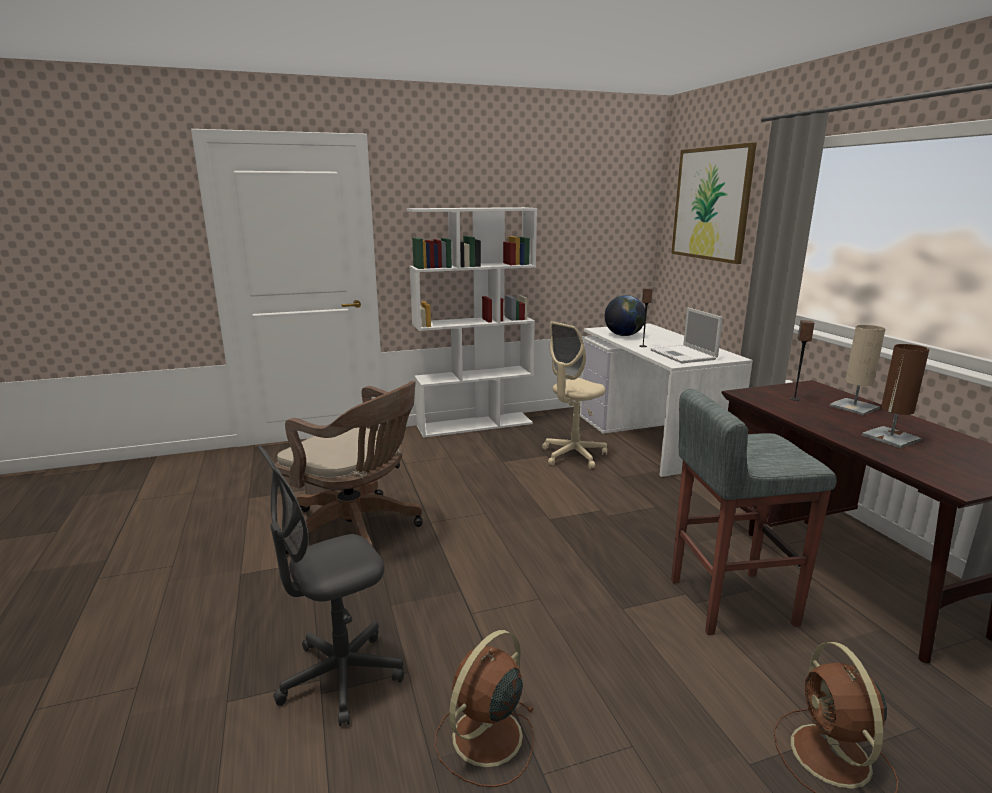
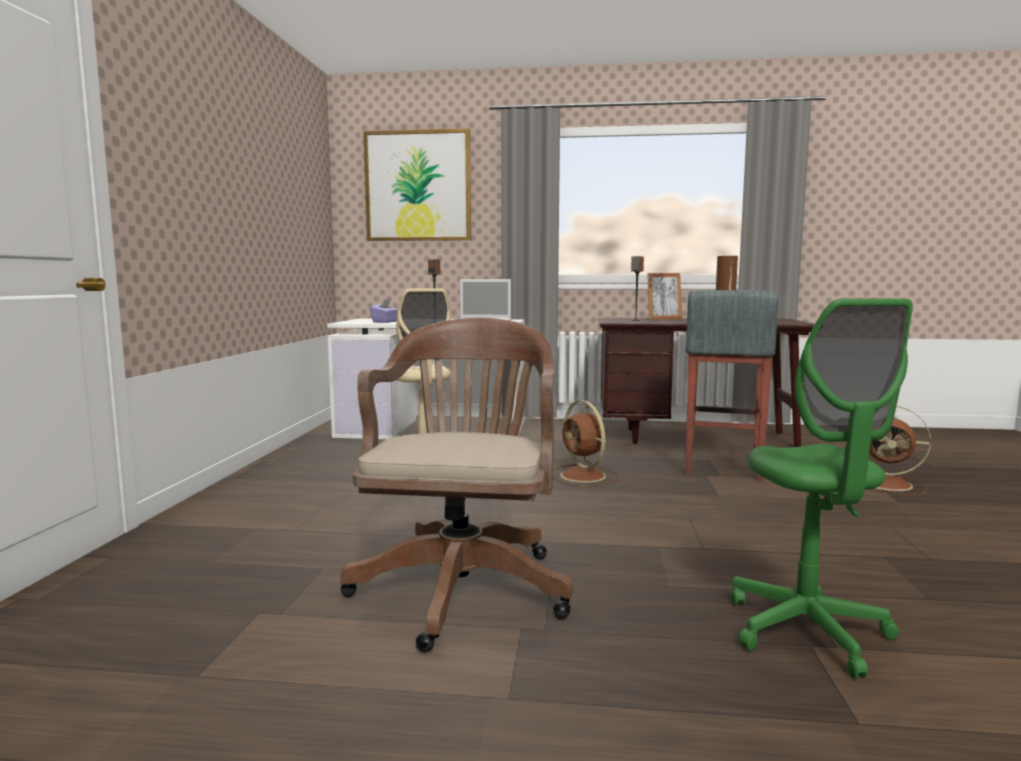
camera: 65 degrees left, 10 degrees down
(341, 677) = (807, 631): grey office chair -> green office chair
(358, 530) = (464, 584): brown office chair -> brown office chair turned 45 degrees counterclockwise
(475, 424) = (251, 477): white bookcase -> none
(485, 738) = (894, 572): brown fan -> brown fan (584, 476)
(623, 335) = (385, 322): globe -> purple tissue box
(854, 407) = (664, 319): beige table lamp -> picture frame

